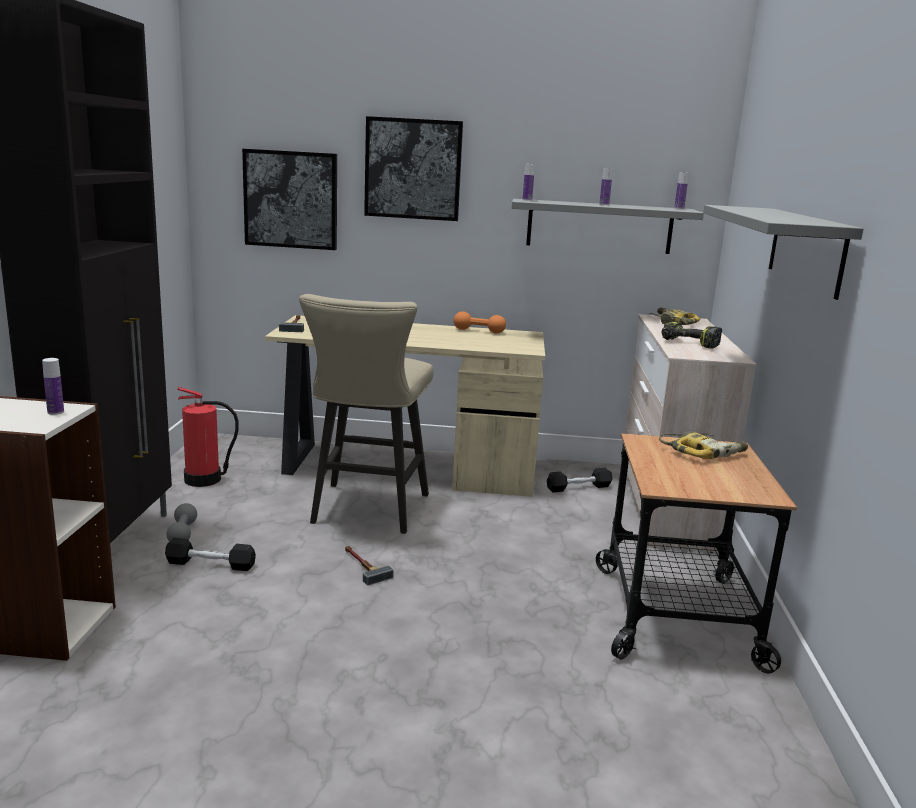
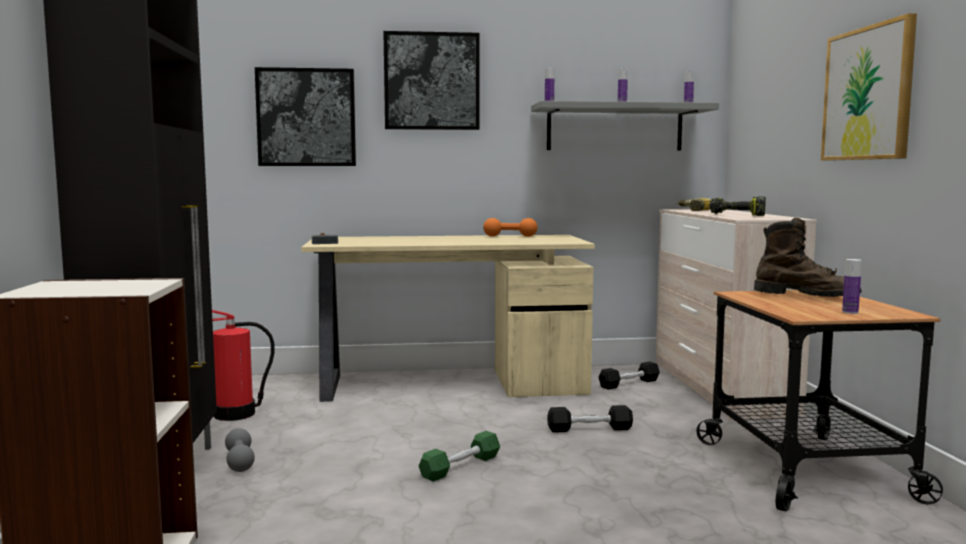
camera: 10 degrees left, 10 degrees down
(55, 412) = (142, 284): bottle -> bottle (850, 312)
(210, 564) = (289, 484): black dumbbell -> black dumbbell (589, 429)
(362, 566) = (460, 467): hammer -> green dumbbell
(366, 512) = (433, 422): beige stool -> none
(703, 452) = (805, 296): power drill -> brown boot
(806, 250) = (868, 94): grey shelf -> picture

